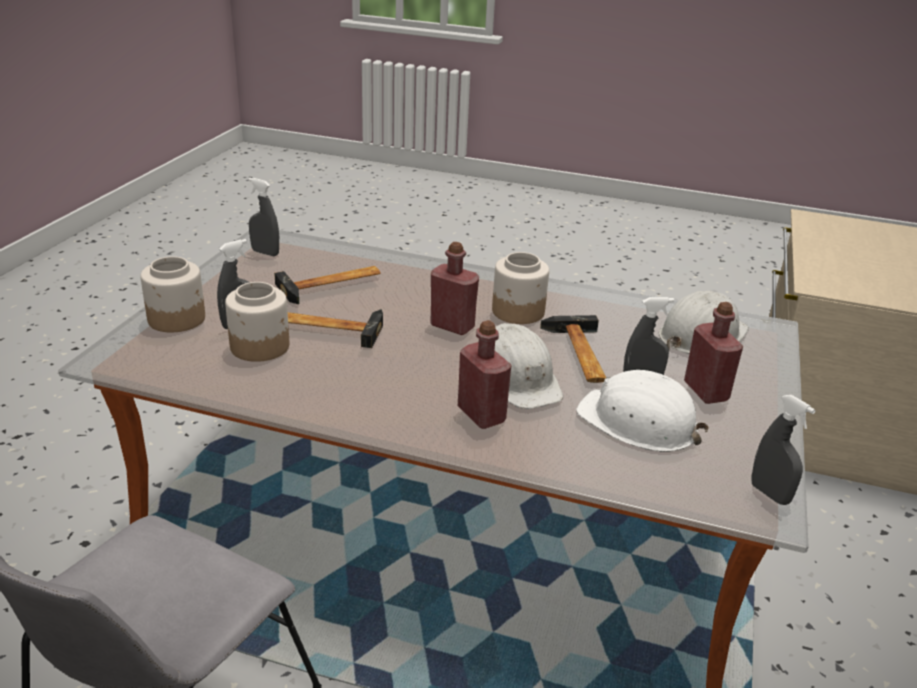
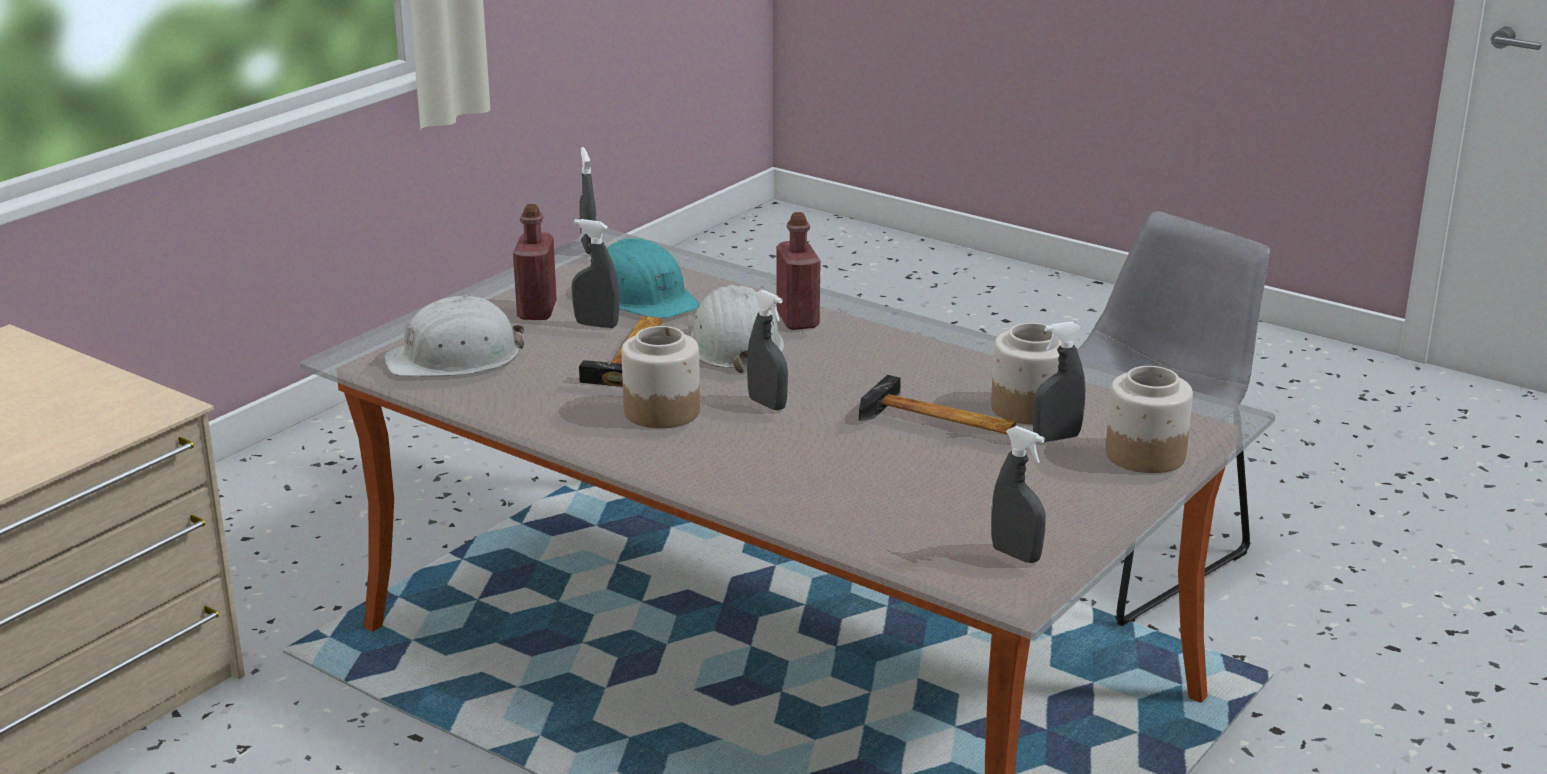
camera: 160 degrees left, 5 degrees down
(332, 285) = (913, 479): hammer -> none
(452, 326) = (767, 404): red bottle -> grey spray bottle
(638, 423) = (643, 297): white hard hat -> turquoise hard hat

